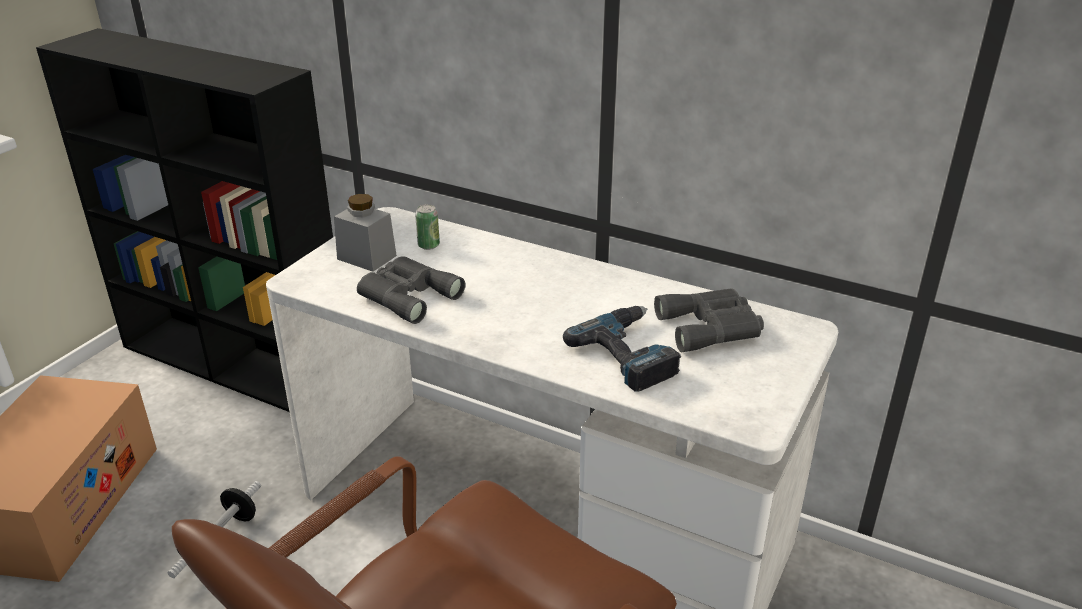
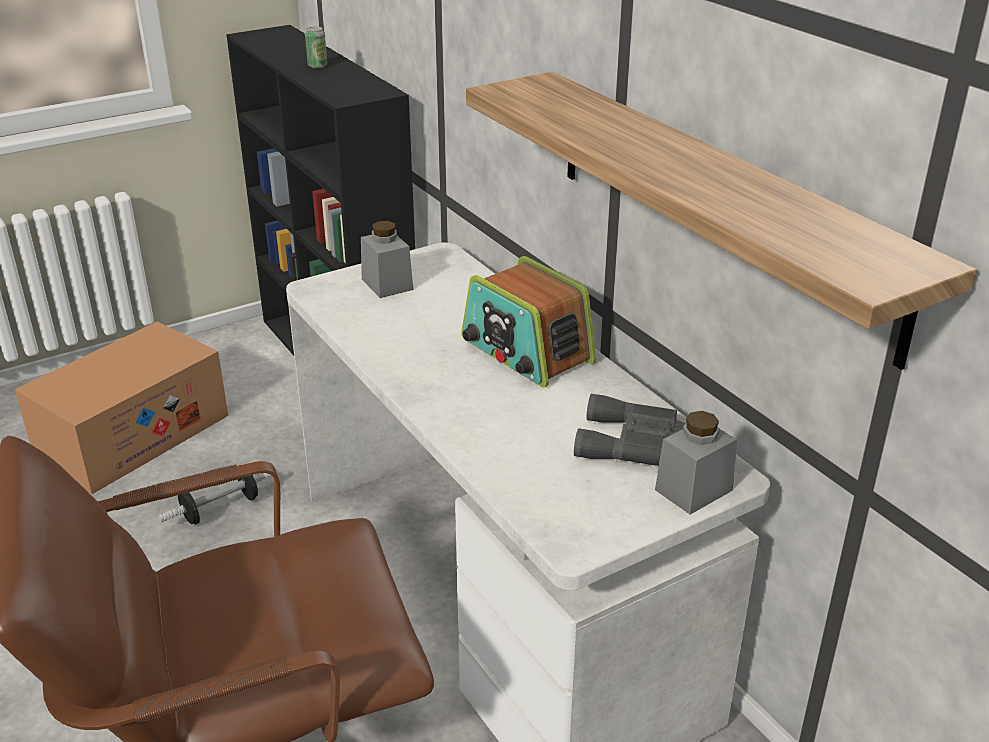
camera: 30 degrees right, 0 degrees up
(406, 295) = (386, 327): grey binoculars -> none
(428, 245) = (450, 288): can -> can (317, 66)
(551, 280) = (526, 351): none -> radio
(631, 354) = (526, 442): power drill -> none
(746, 99) = (716, 205): none -> shelf
(792, 348) = (693, 490): none -> grey jar

